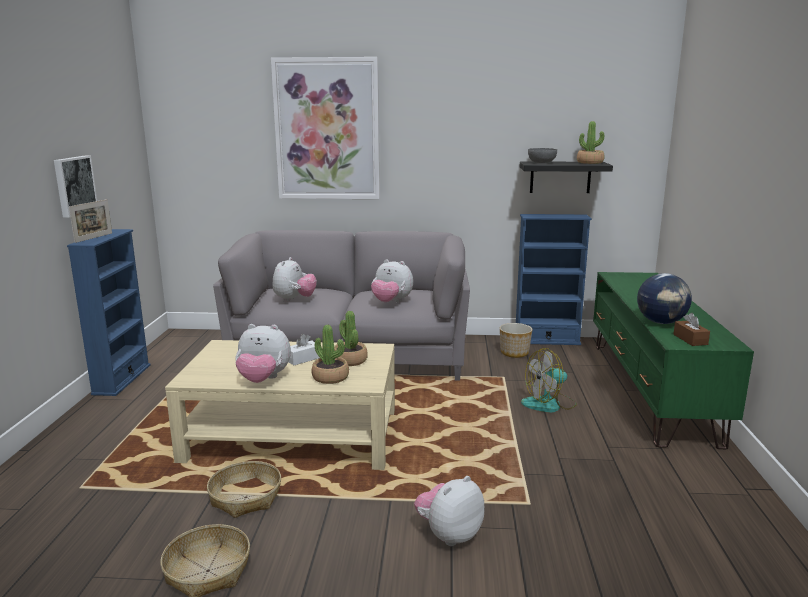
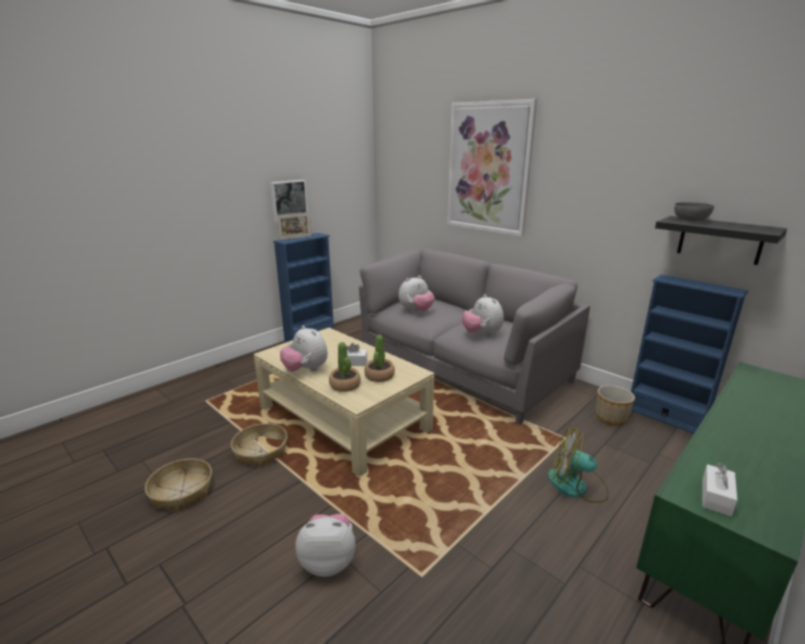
camera: 40 degrees right, 5 degrees up
(590, 162) = (758, 227): potted plant -> none
(661, 322) = (713, 456): globe -> none
(690, 339) = (716, 497): brown tissue box -> white tissue box

